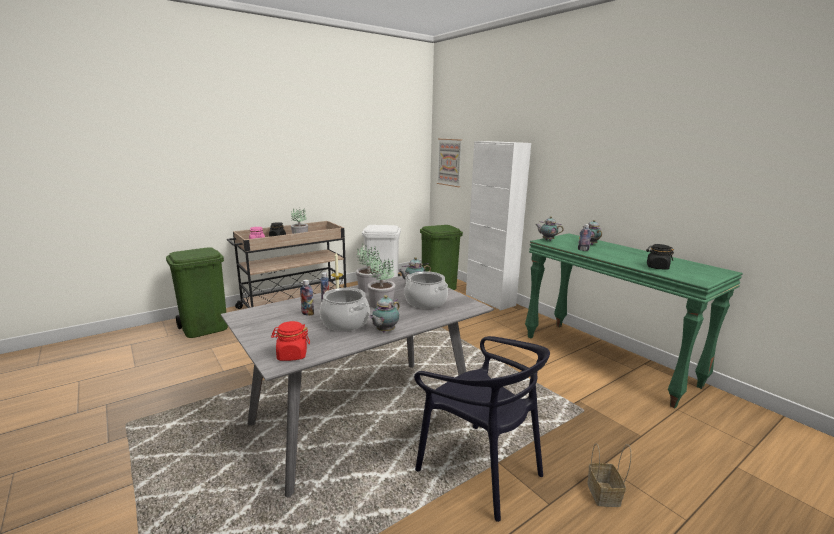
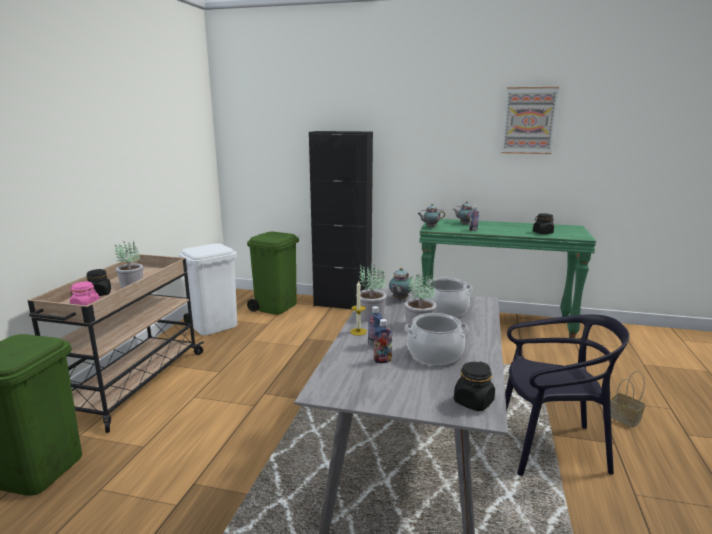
camera: 40 degrees left, 0 degrees up
(292, 355) = (473, 402): red jar -> black jar
(384, 331) = (481, 347): teapot -> none
(449, 162) = (251, 157): picture -> picture (529, 120)
(490, 300) = (342, 304): white cabinet -> black cabinet

